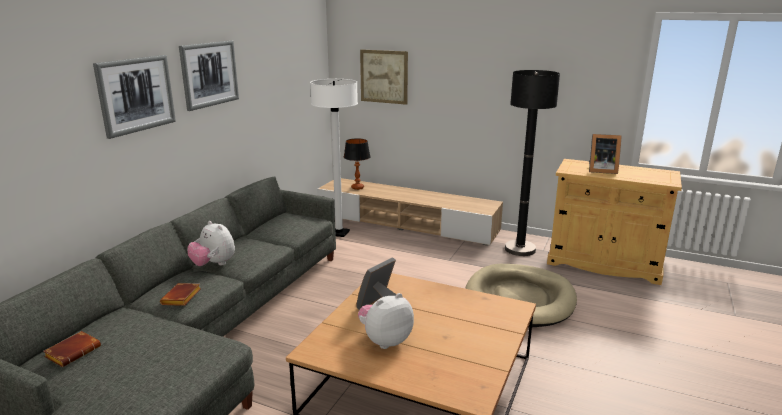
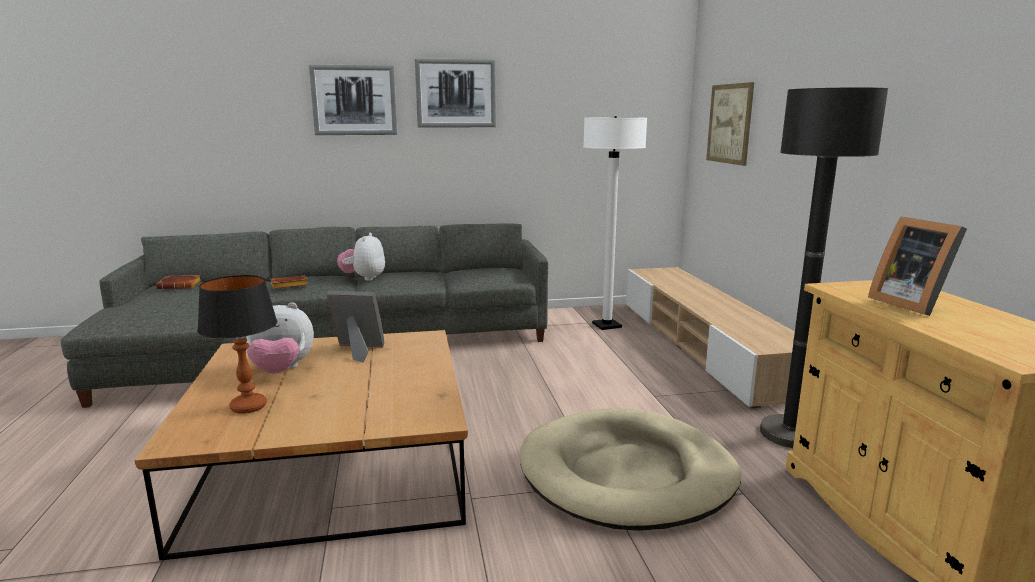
camera: 55 degrees right, 5 degrees down
(357, 188) = (670, 279): table lamp -> table lamp (248, 407)
(385, 340) = (281, 371): plush toy -> plush toy turned 150 degrees clockwise

